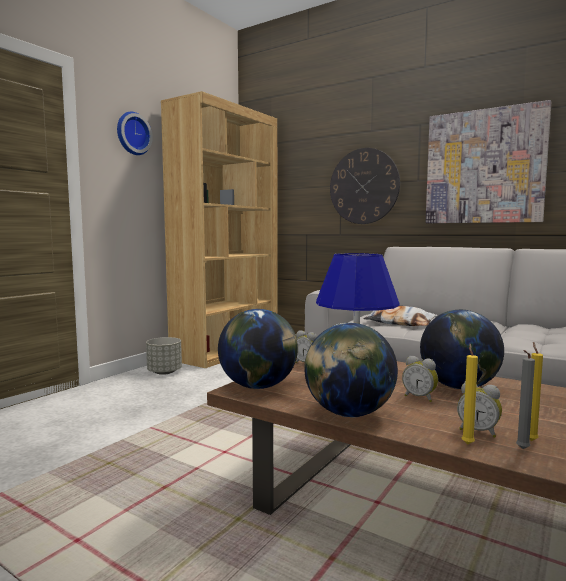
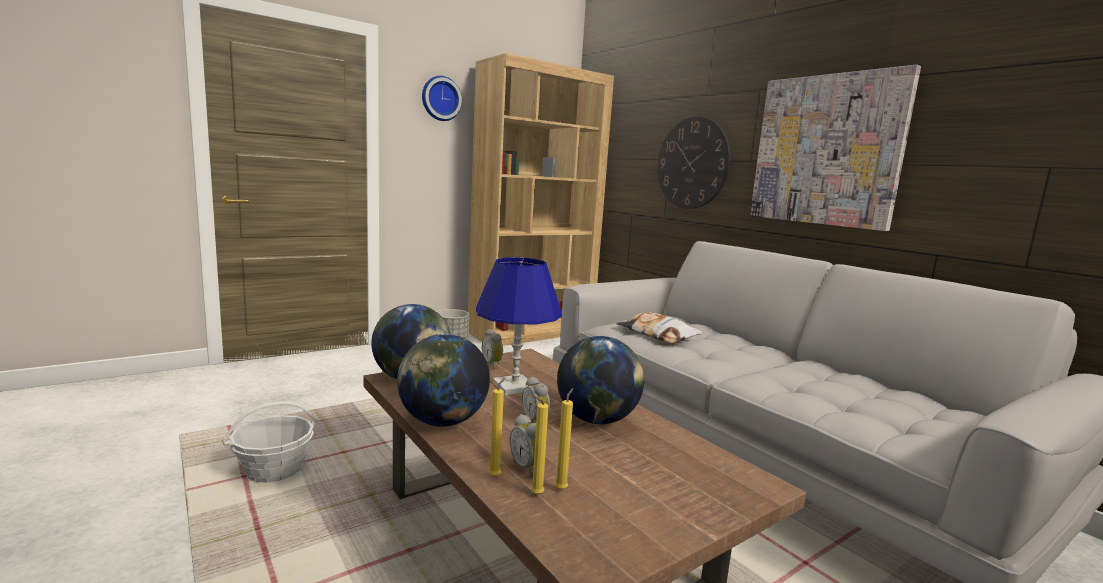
camera: 20 degrees right, 5 degrees up
(105, 525) = (274, 470): none -> basket
(521, 449) = (535, 494): grey candle -> yellow candle

